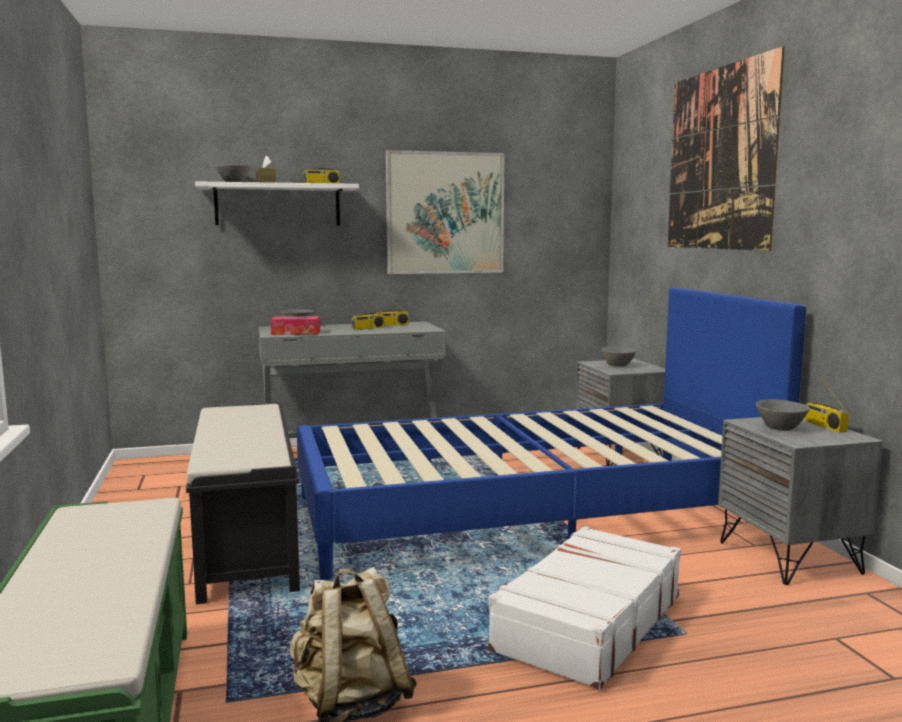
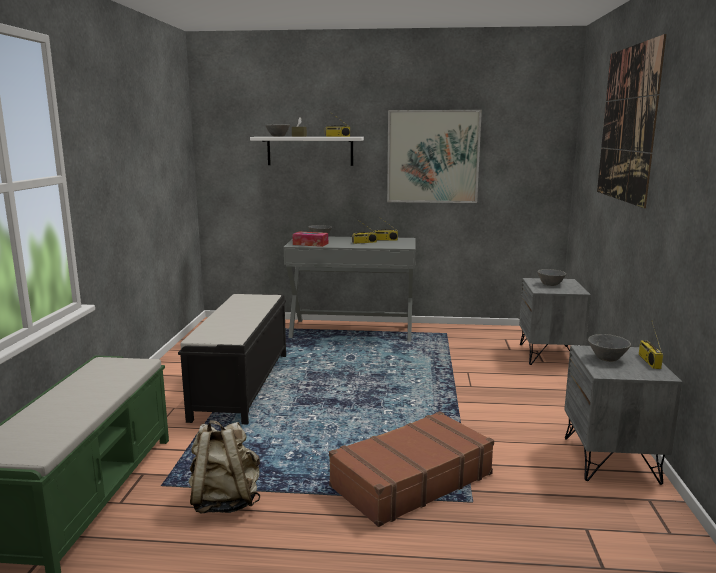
camera: 20 degrees right, 5 degrees up
(530, 513) = (439, 393): blue bed -> none
(587, 622) = (410, 480): white suitcase -> brown suitcase

